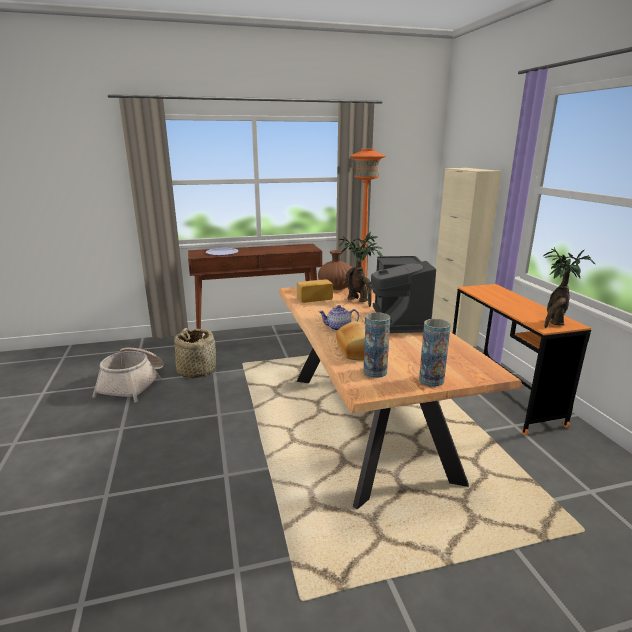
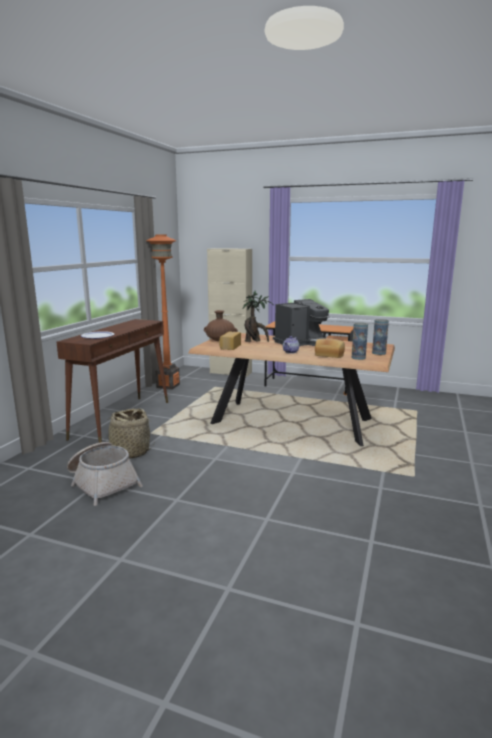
camera: 55 degrees left, 5 degrees down
(398, 322) = (301, 343): coffee machine -> coffee machine turned 60 degrees counterclockwise
(554, 323) = (341, 328): potted plant -> none

